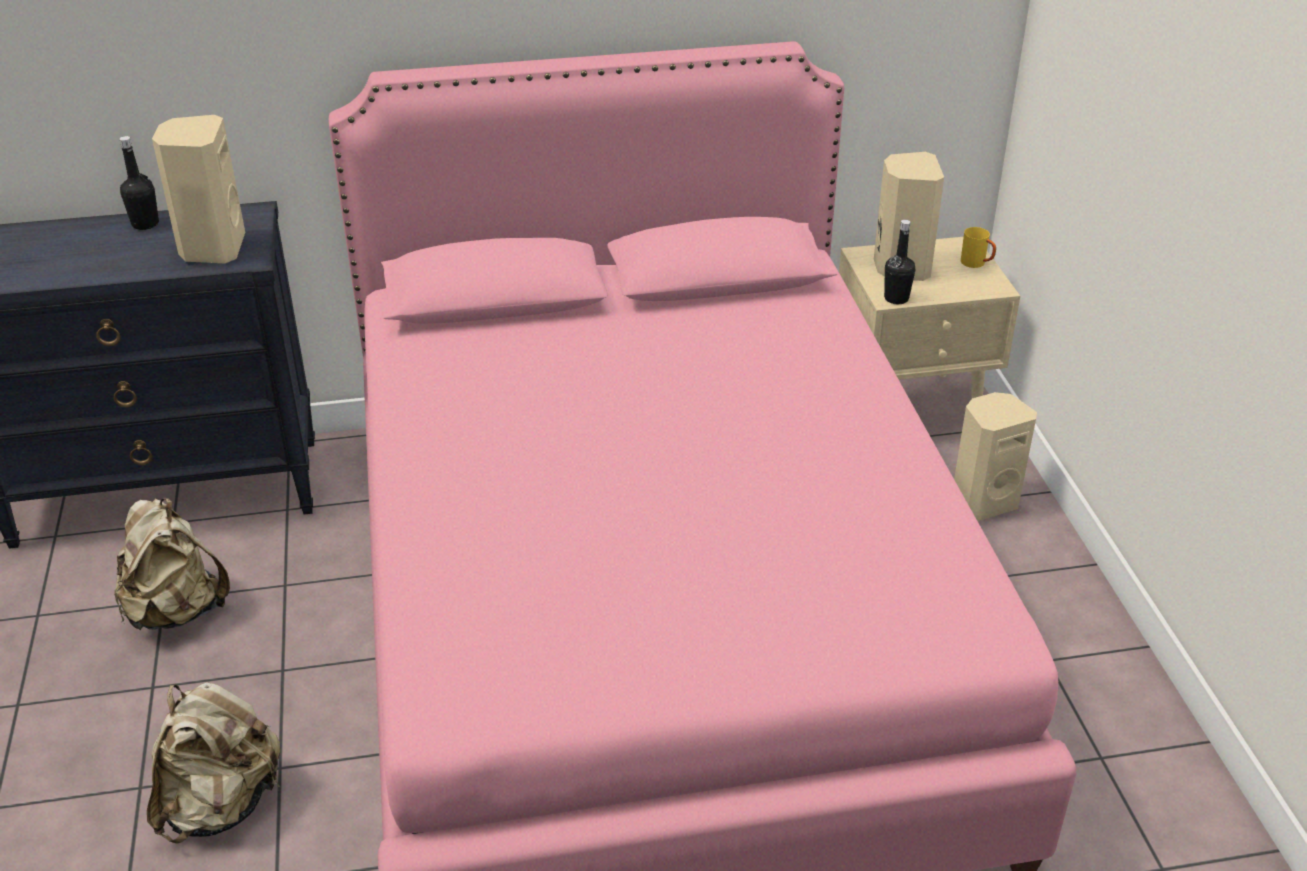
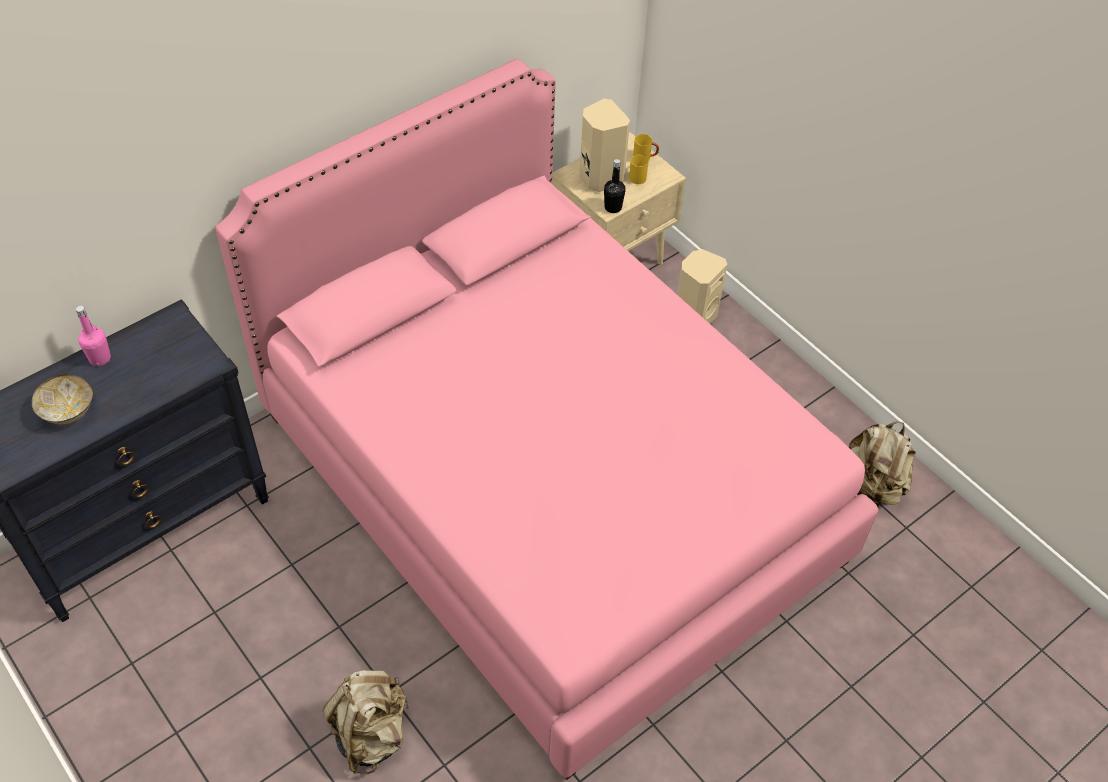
camera: 30 degrees left, 15 degrees up
(68, 257) = (69, 412): none -> bowl
(145, 224) = (100, 358): black bottle -> pink bottle
(176, 610) = (230, 616): beige backpack -> beige backpack (870, 486)
(212, 249) = (174, 363): beige speaker -> none
(955, 278) = (638, 176): none -> yellow mug

